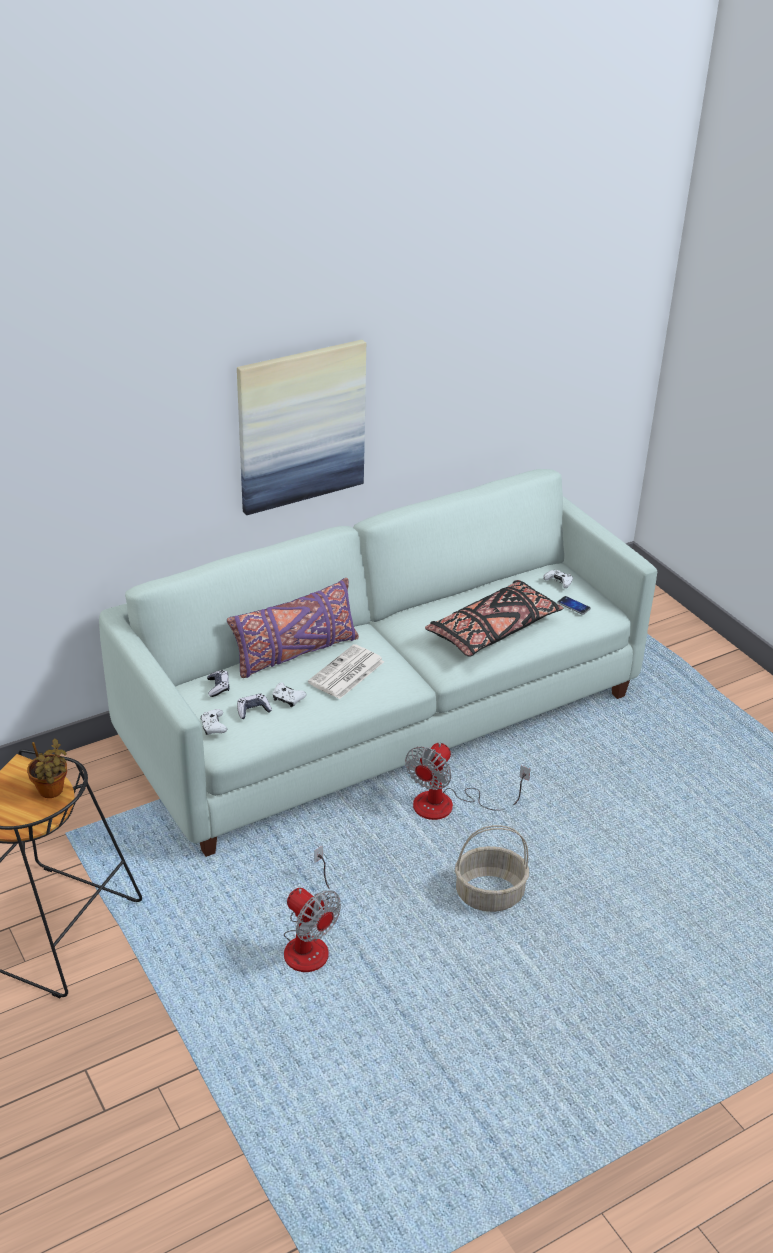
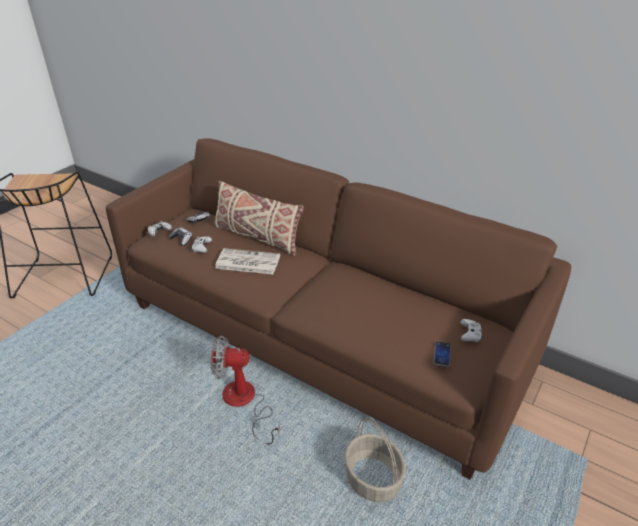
camera: 65 degrees right, 0 degrees up
(51, 792) = (45, 192): potted plant -> none
(295, 653) = (257, 237): purple pillow -> beige pillow
(301, 426) = (344, 83): picture -> none
(309, 942) = (76, 378): fan -> none
(383, 718) = (319, 335): white sofa -> brown sofa
(490, 894) = (153, 463): basket -> basket (373, 479)
(493, 630) = (359, 316): black pillow -> none

